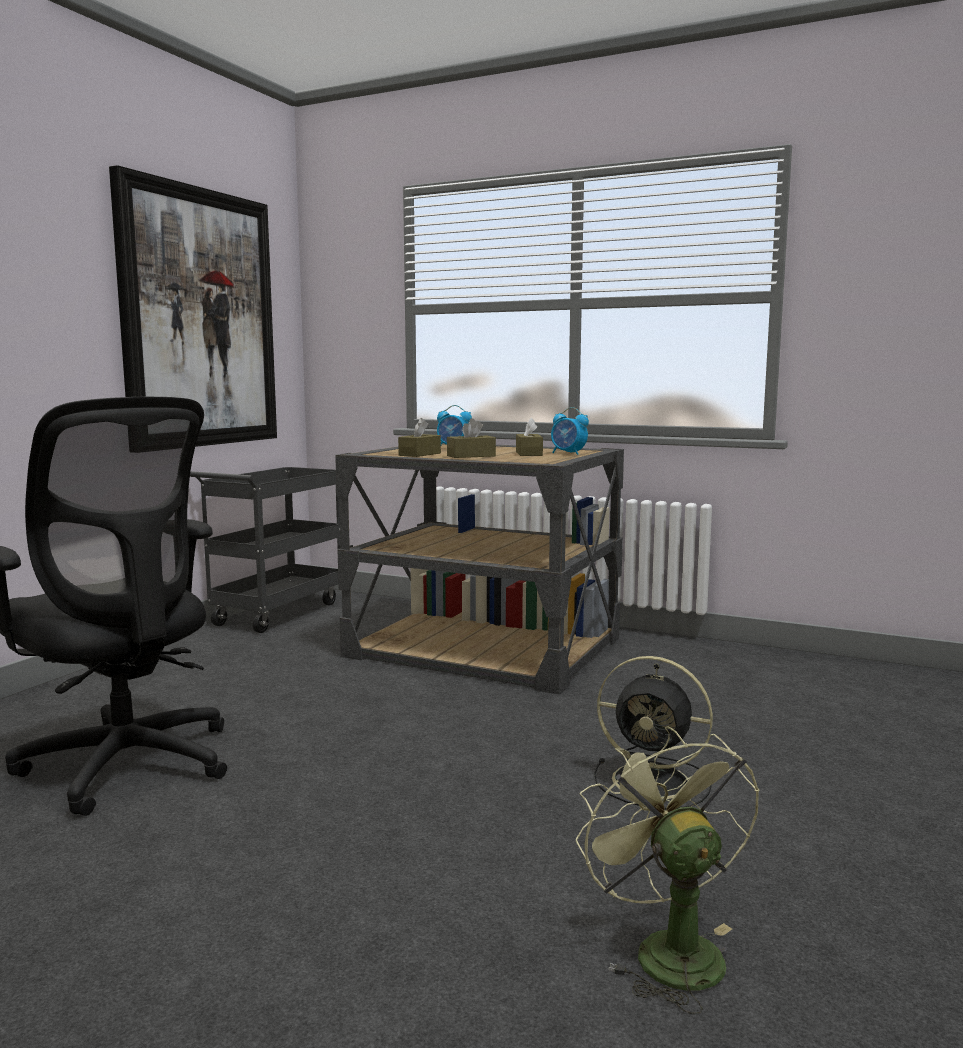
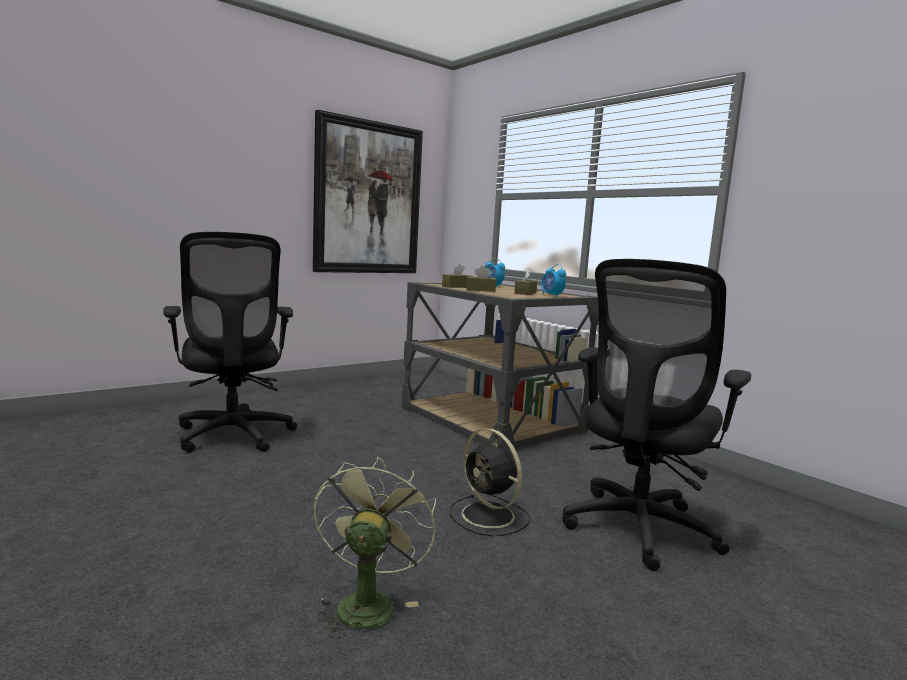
camera: 25 degrees right, 0 degrees up
(275, 615) = (396, 379): grey cart -> none
(813, 740) = (639, 523): none -> black office chair

